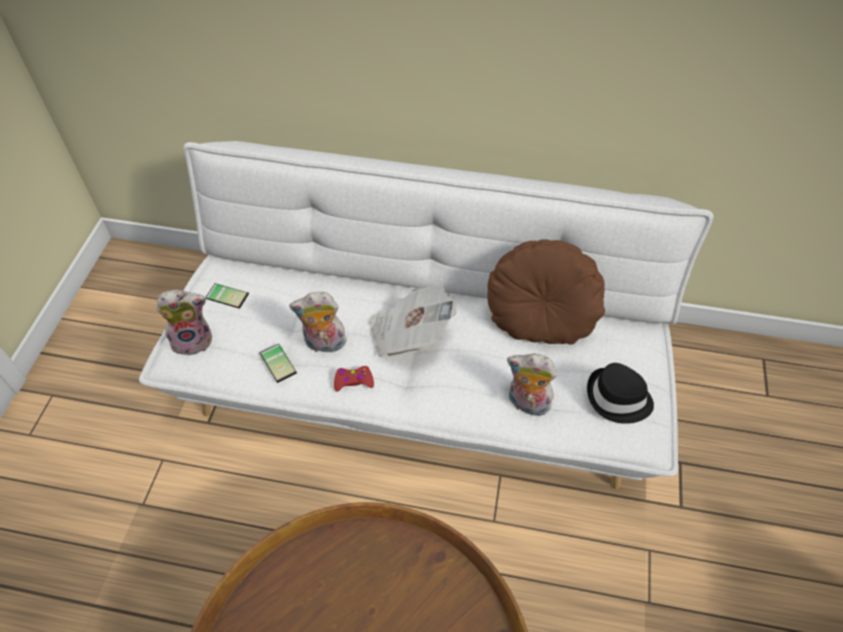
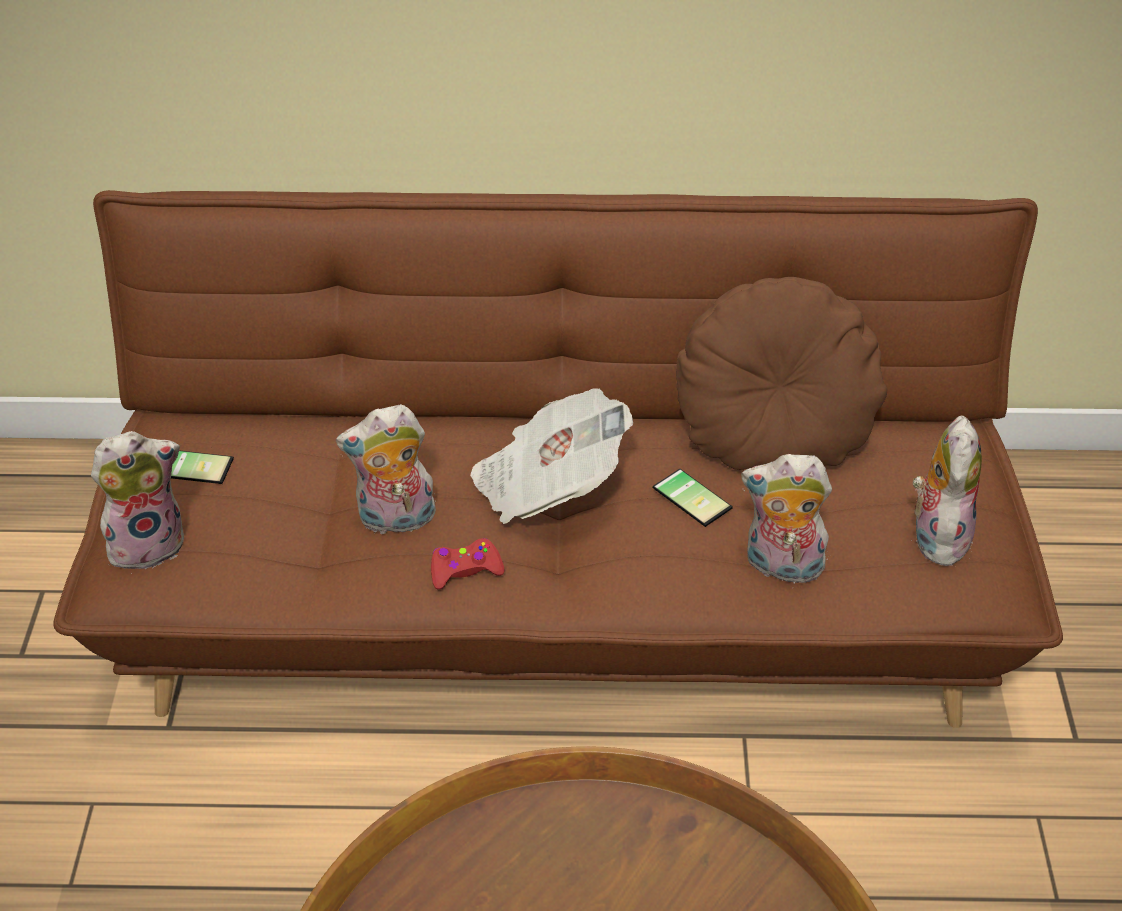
camera: 10 degrees left, 10 degrees down
(280, 362) = (321, 558): phone -> phone (695, 496)
(421, 376) = (560, 595): white sofa -> brown sofa
(618, 398) = (936, 535): black hat -> plush toy

